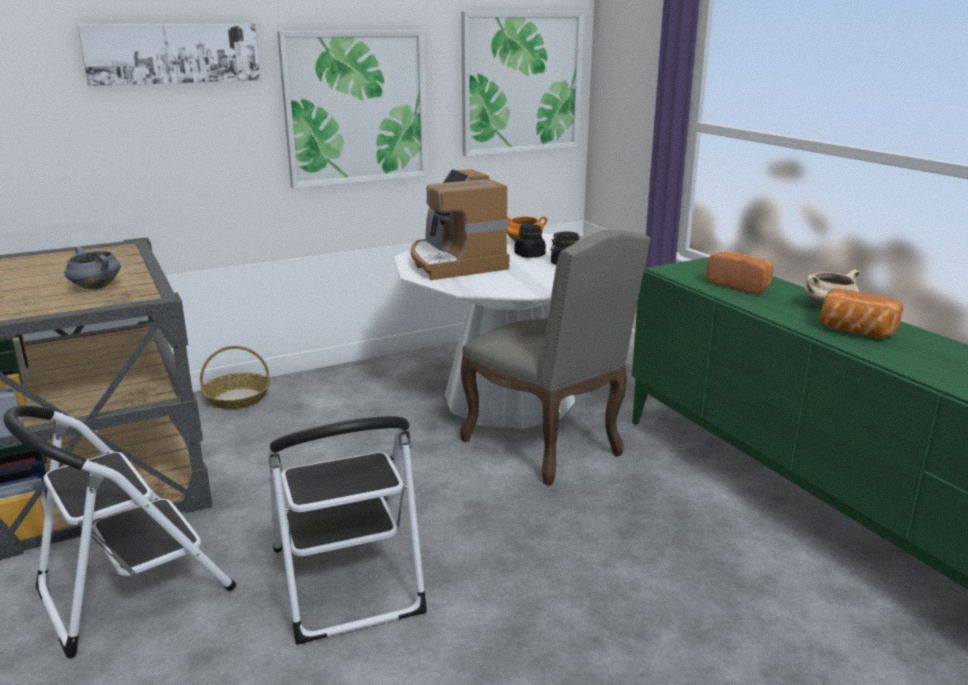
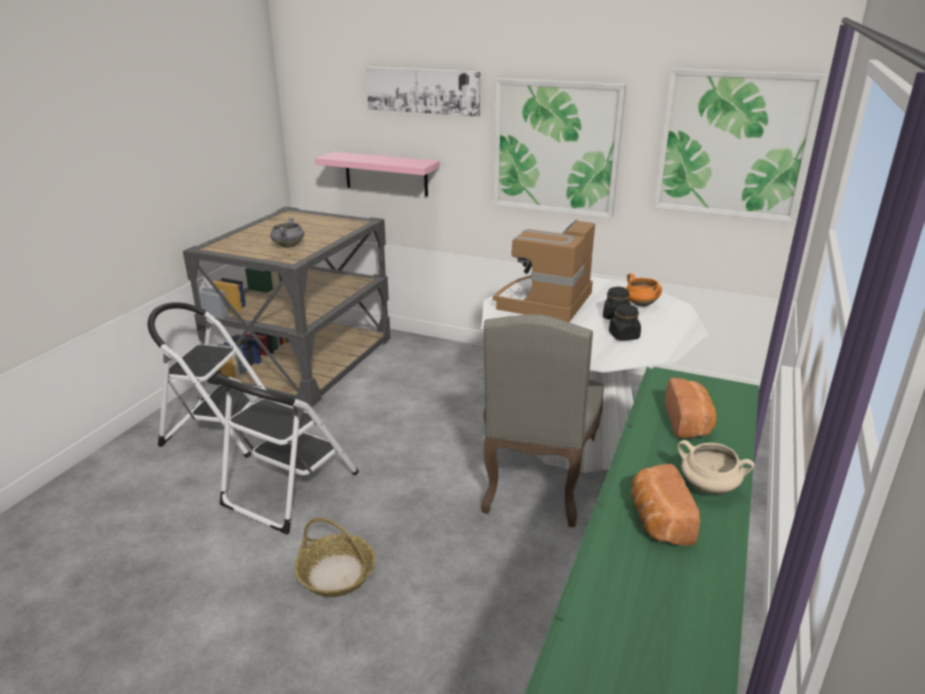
camera: 50 degrees right, 5 degrees up
(124, 176) = (386, 174): none -> pink shelf
(237, 398) = (426, 348): basket -> basket (336, 574)

